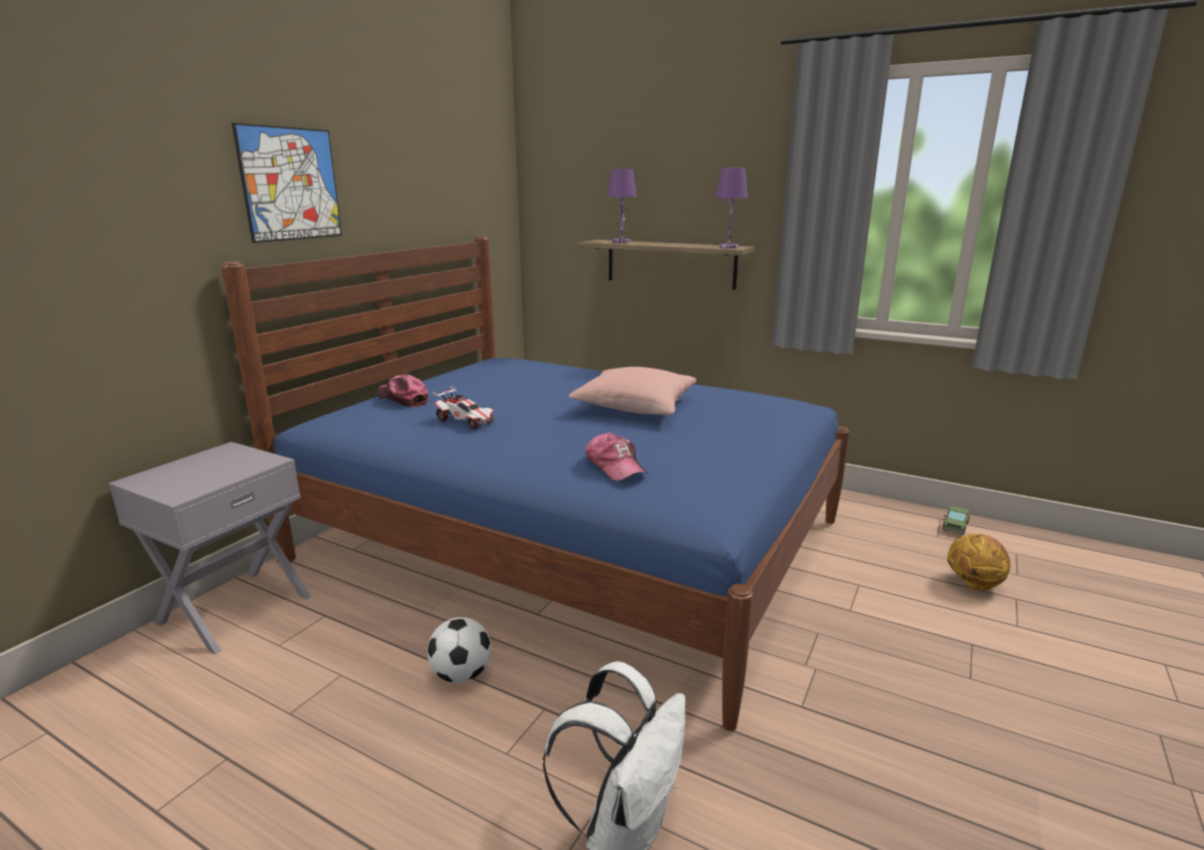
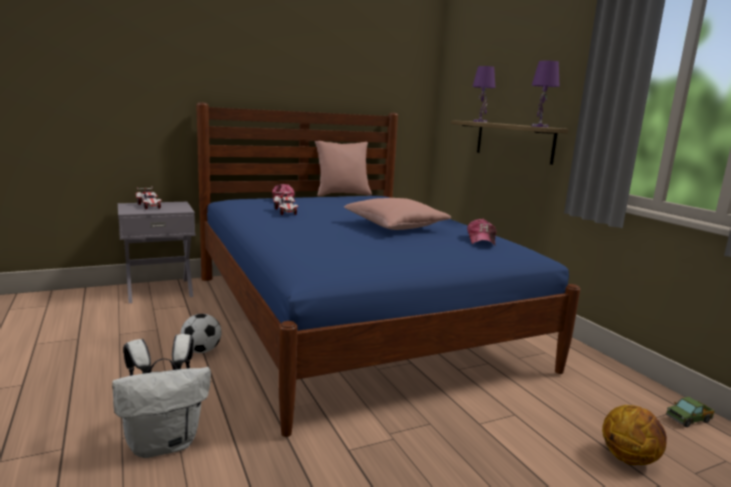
camera: 35 degrees right, 5 degrees down
(190, 471) = (149, 206): none -> toy car
(290, 184) = (250, 65): picture -> none
(446, 368) = (342, 194): none -> pink pillow
(615, 466) = (308, 243): cap -> cap (481, 240)

